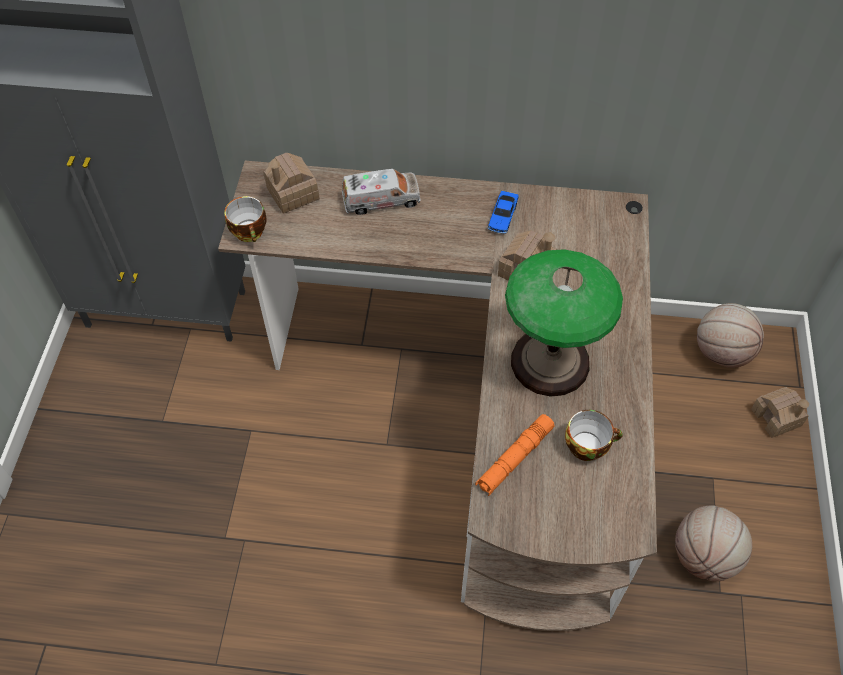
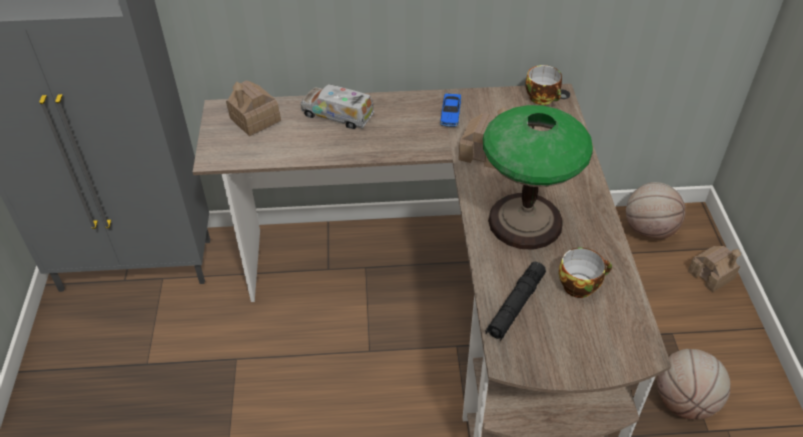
camera: 10 degrees left, 10 degrees down
(250, 232) = (221, 155): cup -> cup (543, 98)
(381, 200) = (337, 115): toy truck -> toy truck turned 135 degrees counterclockwise
(514, 458) = (515, 306): orange flashlight -> black flashlight

